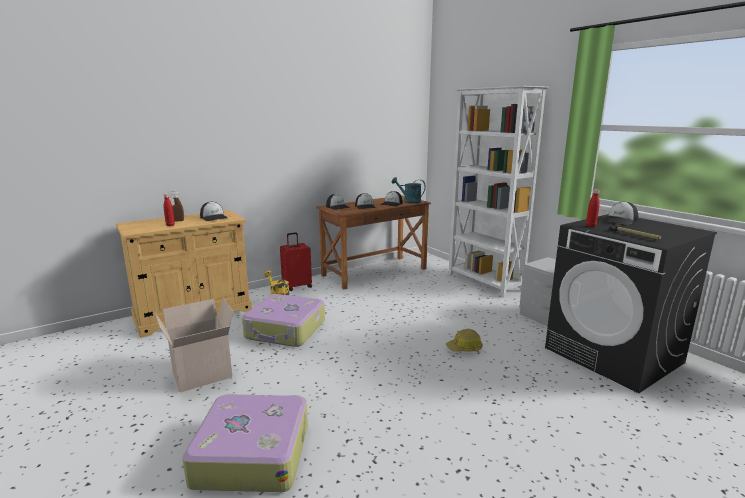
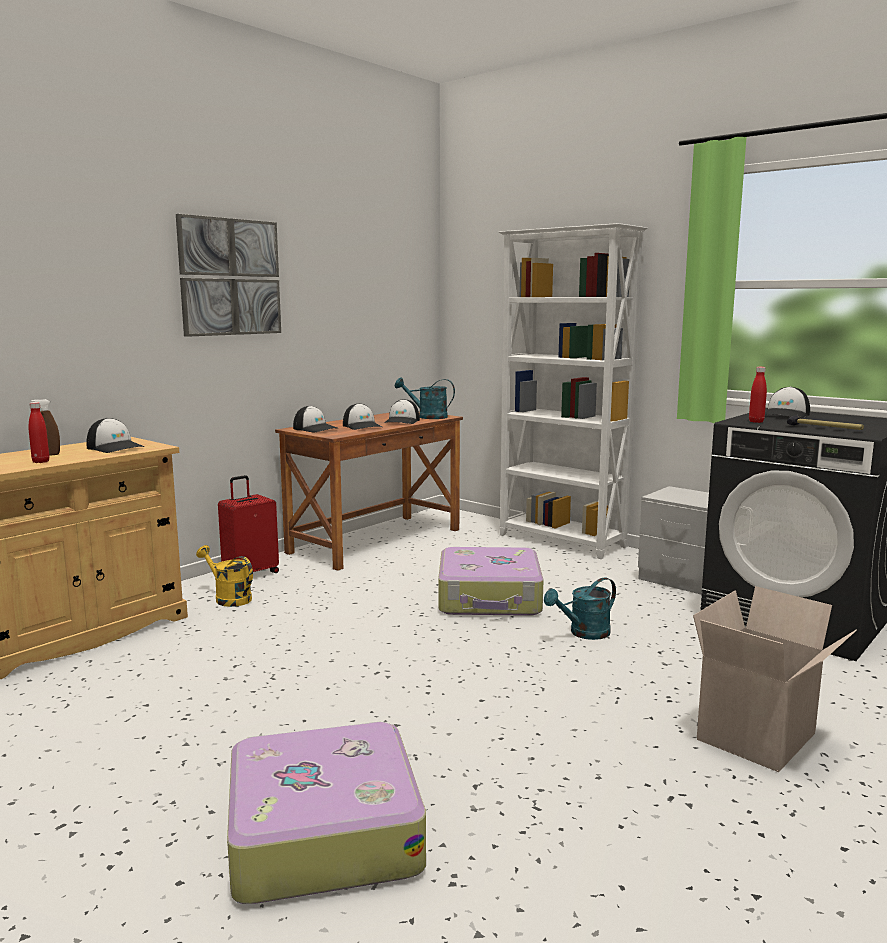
camera: 15 degrees left, 5 degrees down
(201, 375) = (151, 728): cardboard box -> cardboard box (759, 738)
(285, 330) = (270, 641): suitcase -> suitcase (490, 598)
(290, 120) = (230, 277): none -> picture
(464, 348) = (584, 633): hard hat -> turquoise watering can

